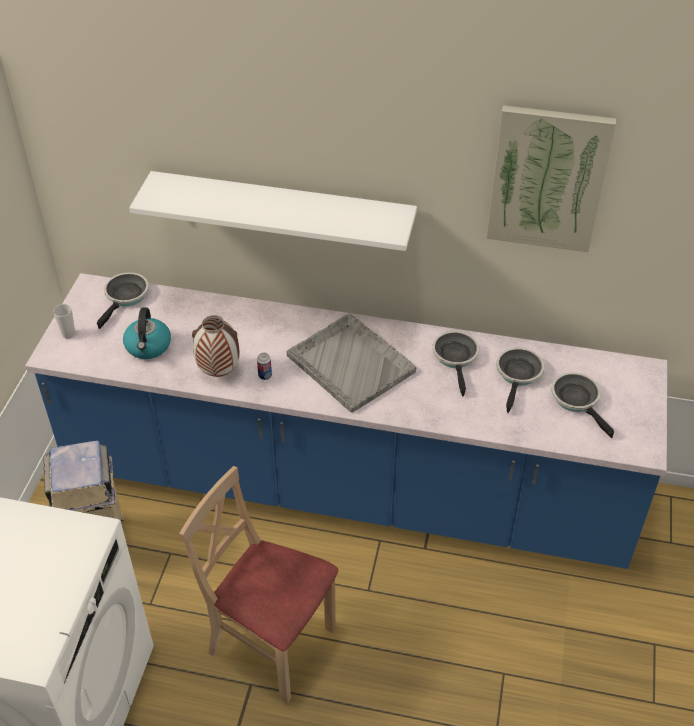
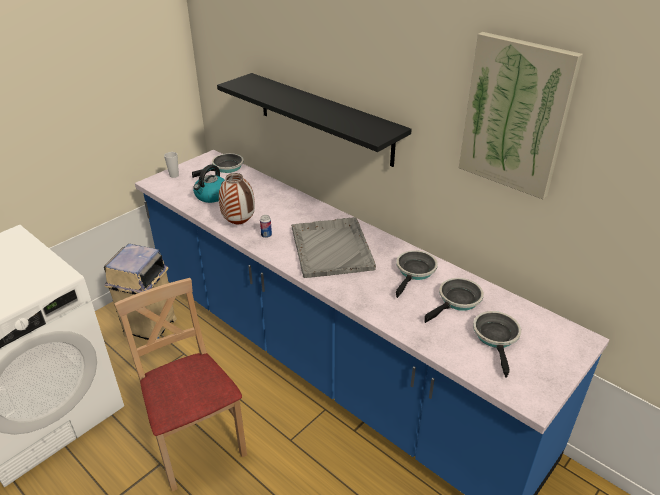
camera: 30 degrees right, 10 degrees down
(282, 210) = (324, 118): white shelf -> black shelf

